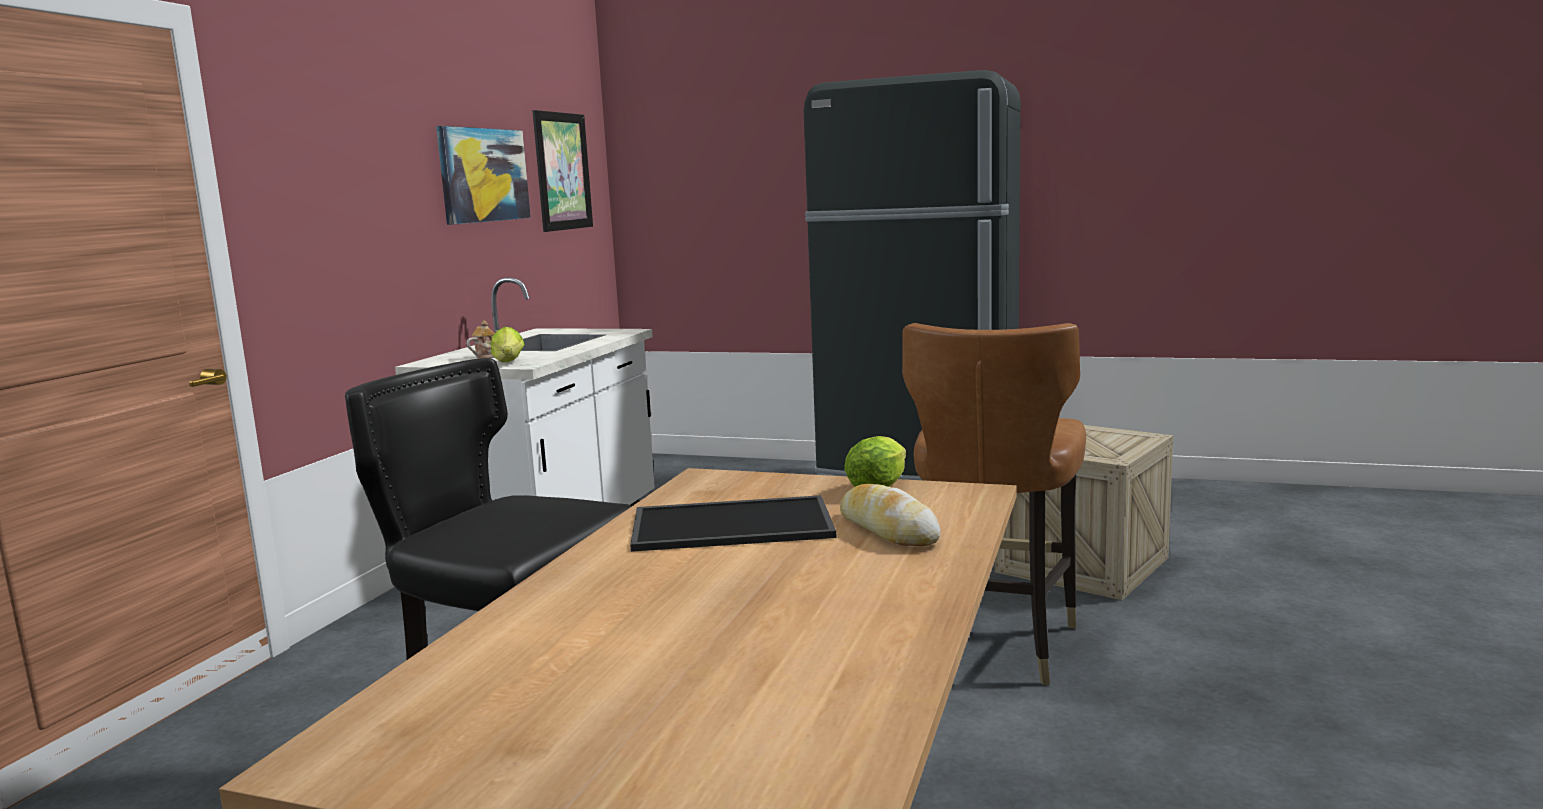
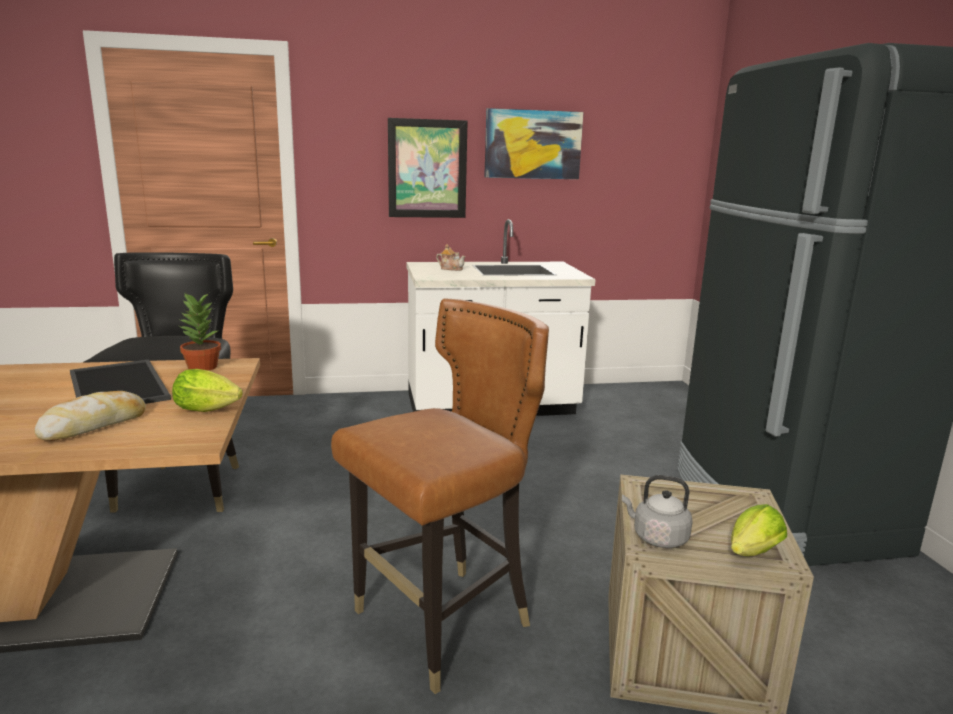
camera: 60 degrees right, 5 degrees up
(509, 363) = (430, 274): lettuce -> lettuce (751, 554)
(562, 171) = (638, 145): picture -> picture (427, 169)
(696, 490) = (201, 367): none -> potted plant
(994, 644) = (442, 625): brown chair -> brown chair turned 150 degrees clockwise
(1107, 455) = (657, 538): none -> grey kettle

